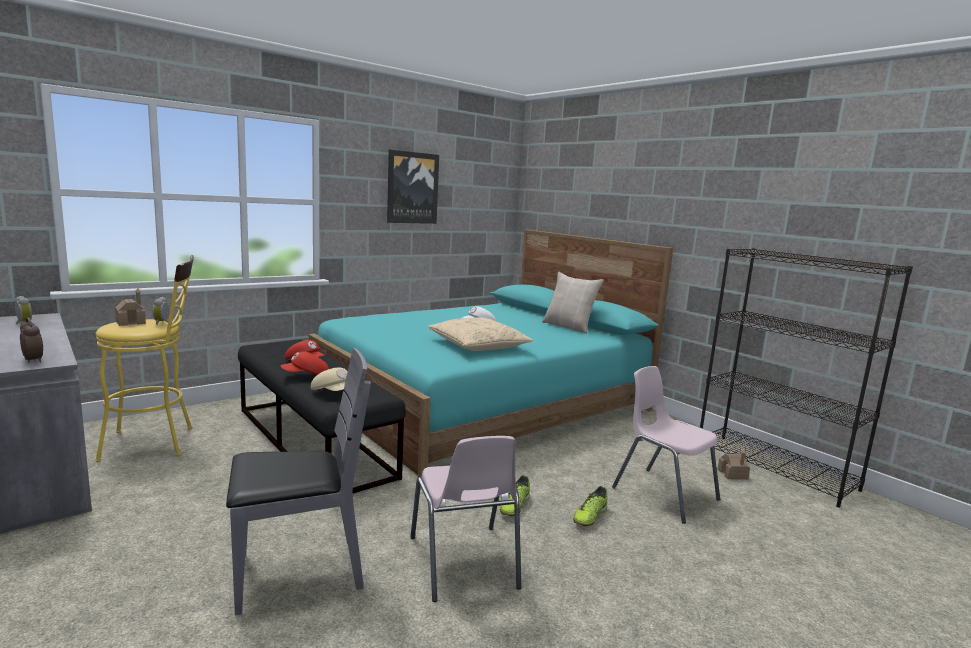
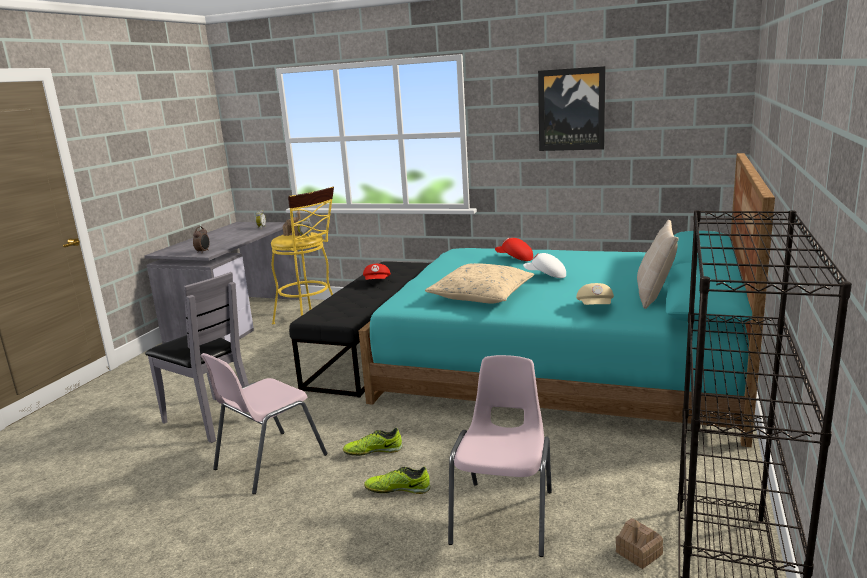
camera: 60 degrees right, 5 degrees up
(306, 376) = (349, 293): red cap -> red cap (514, 259)
(334, 393) = (328, 309): beige cap -> beige cap (595, 307)

